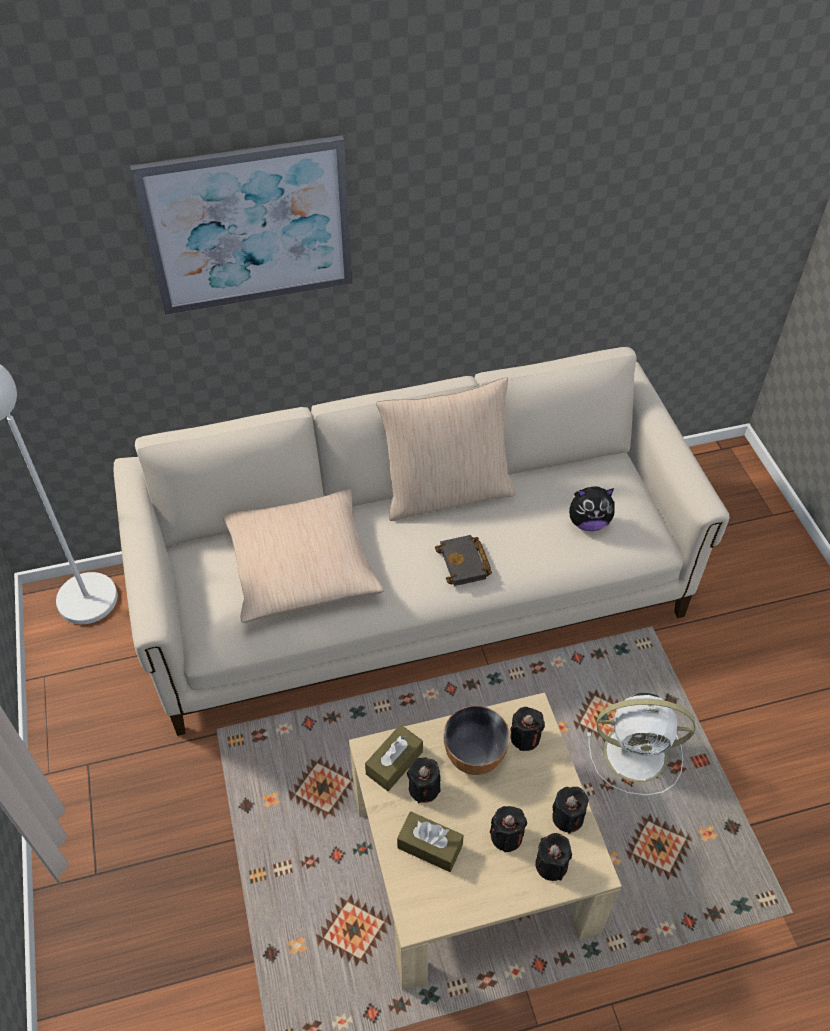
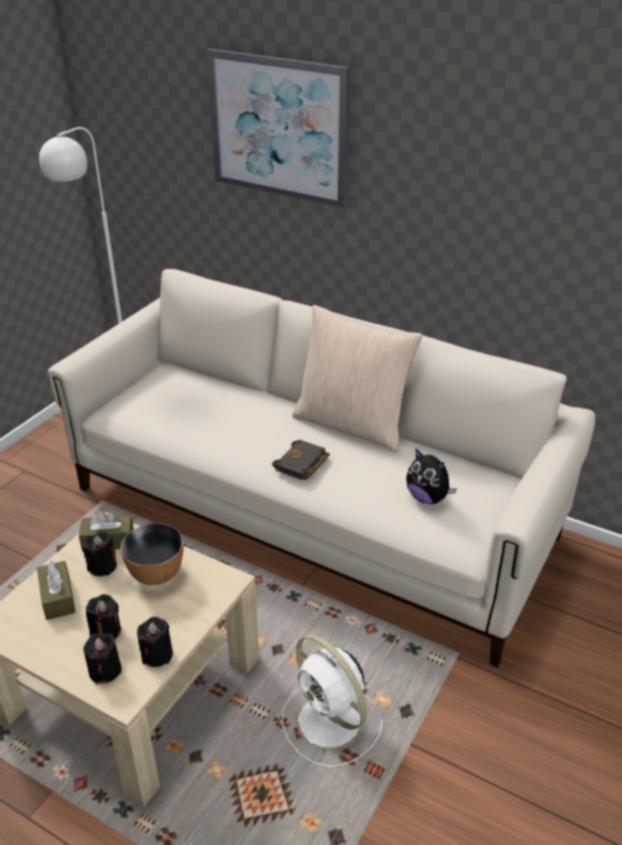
camera: 45 degrees right, 15 degrees down
(302, 566) = (205, 407): beige pillow -> none
(525, 737) = (202, 589): black candle -> none

